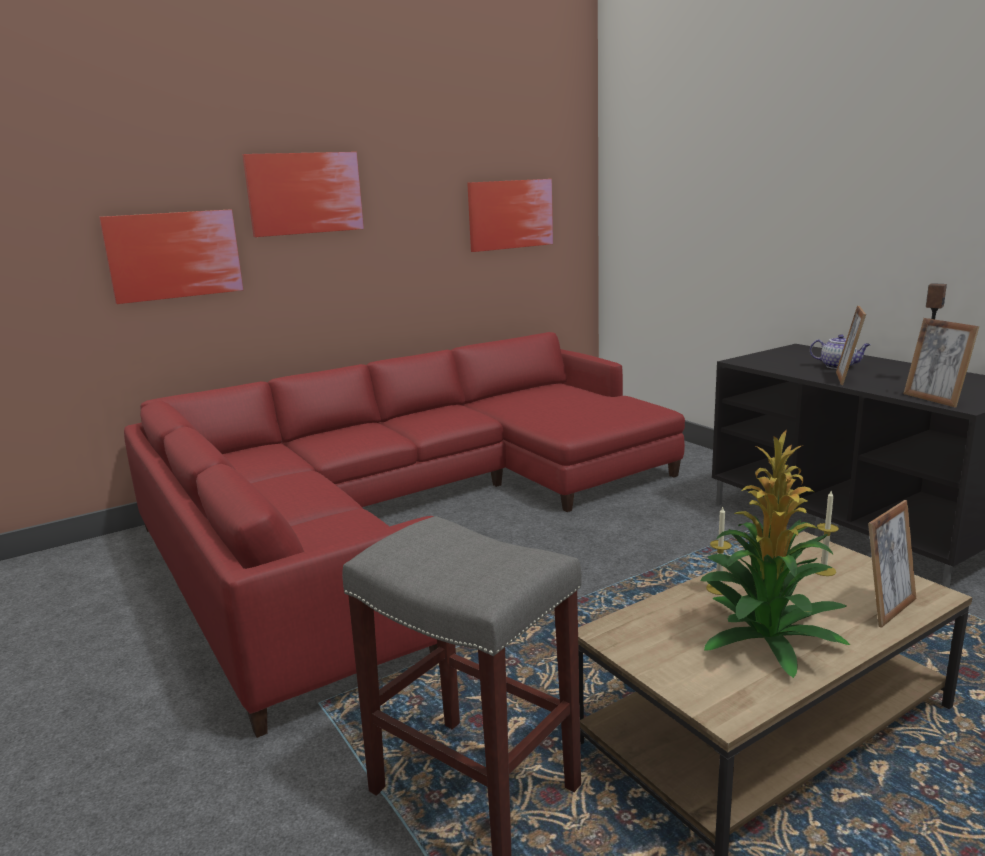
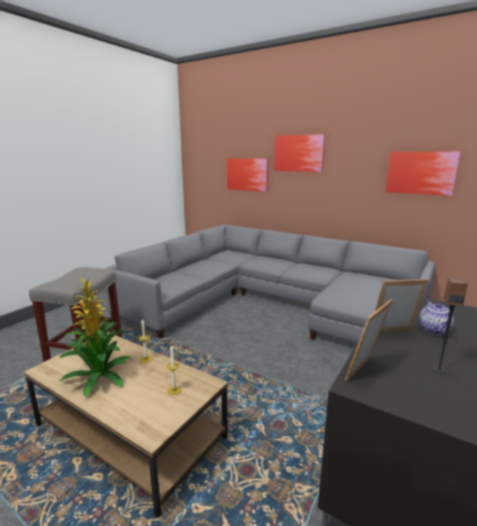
camera: 65 degrees right, 0 degrees up
(409, 514) = (271, 304): red sofa -> grey sofa
(887, 608) = (131, 414): picture frame -> none

